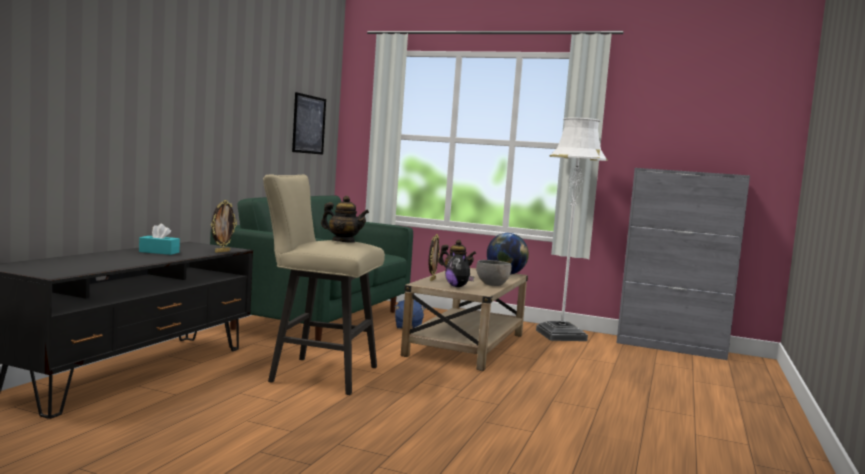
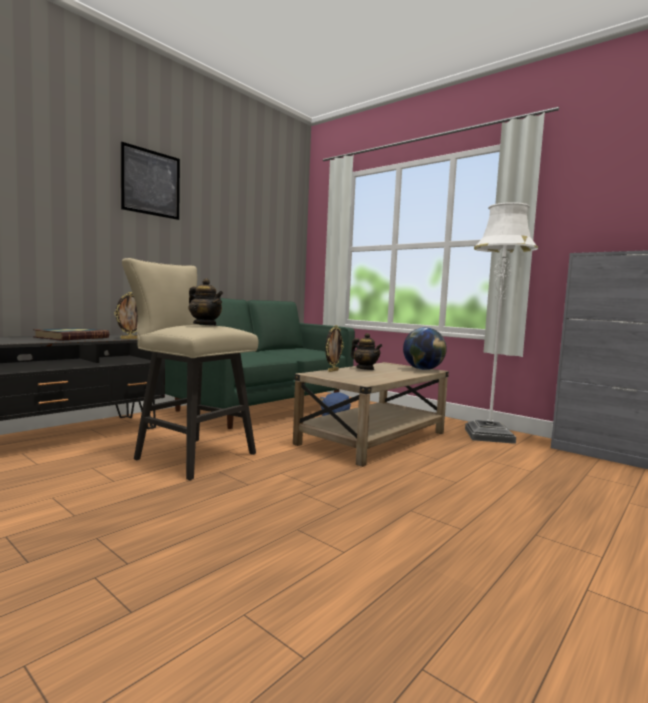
camera: 20 degrees right, 0 degrees up
(159, 252) = (71, 337): turquoise tissue box -> book
(309, 124) = (270, 242): picture -> picture (151, 183)
(458, 287) = (347, 377): plush toy -> none
(493, 284) = (391, 377): grey bowl -> none

